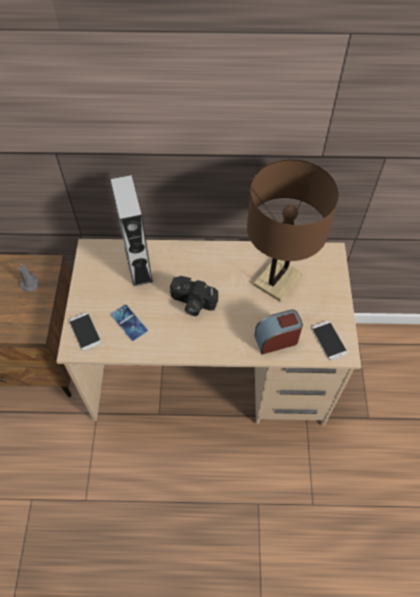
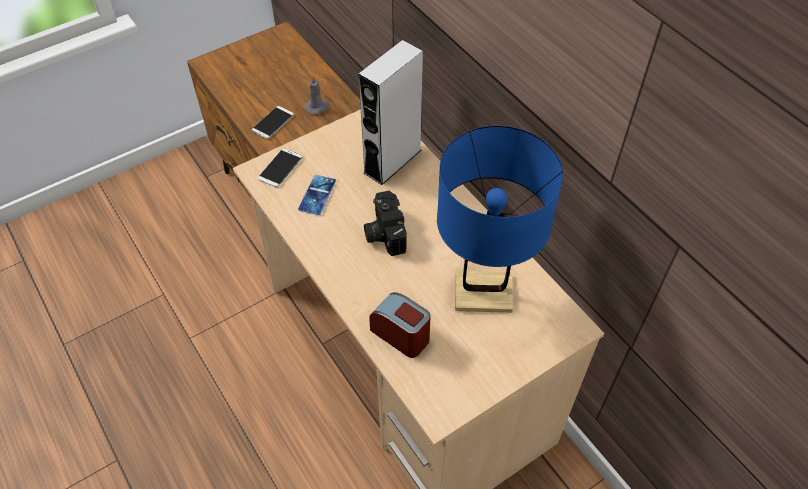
camera: 55 degrees right, 5 degrees down
(277, 280) = (483, 292): brown table lamp -> blue table lamp
(329, 340) = (443, 389): phone -> phone (273, 123)

